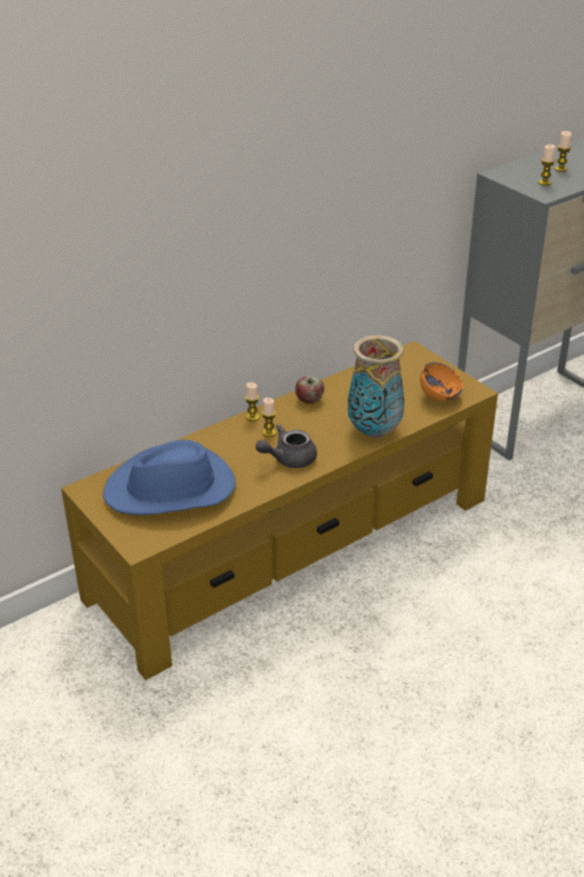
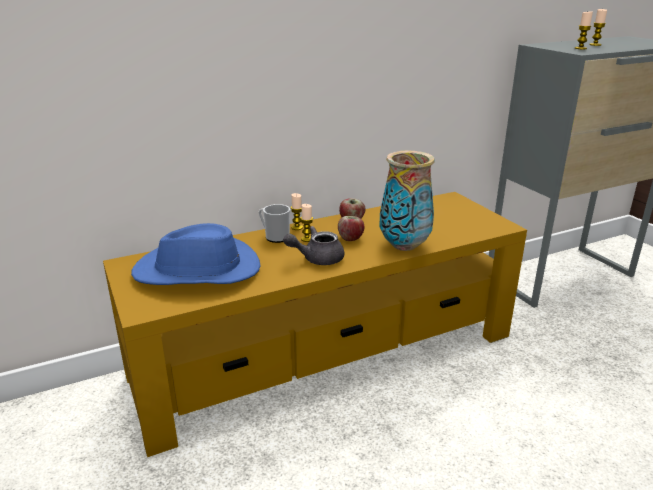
camera: 10 degrees right, 10 degrees down
(233, 434) = (275, 237): none -> mug
(315, 427) = (350, 238): none -> apple
(440, 397) = (471, 228): orange bowl -> none

